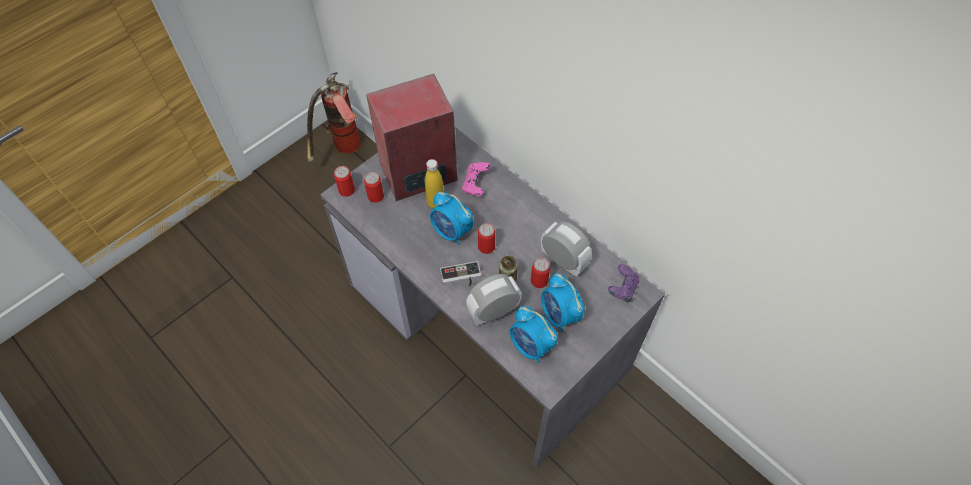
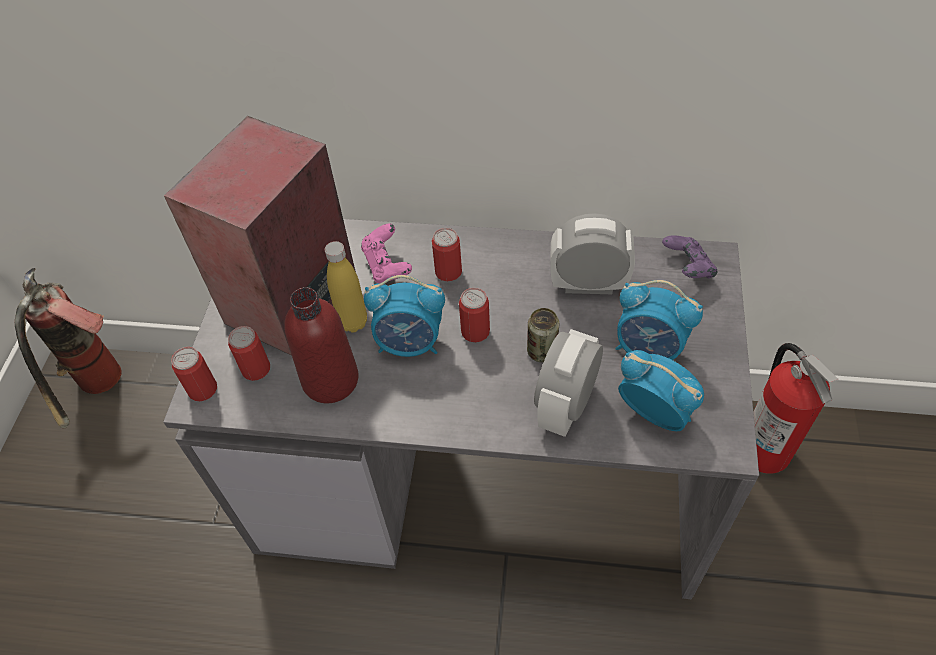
camera: 35 degrees left, 5 degrees down
(402, 224) = (330, 380): none -> red bottle
(461, 278) = (480, 392): game controller -> none
(531, 346) = (655, 412): alarm clock -> alarm clock turned 150 degrees counterclockwise
(539, 280) = (583, 326): can -> can (448, 271)
(652, 428) = (764, 449): none -> fire extinguisher

